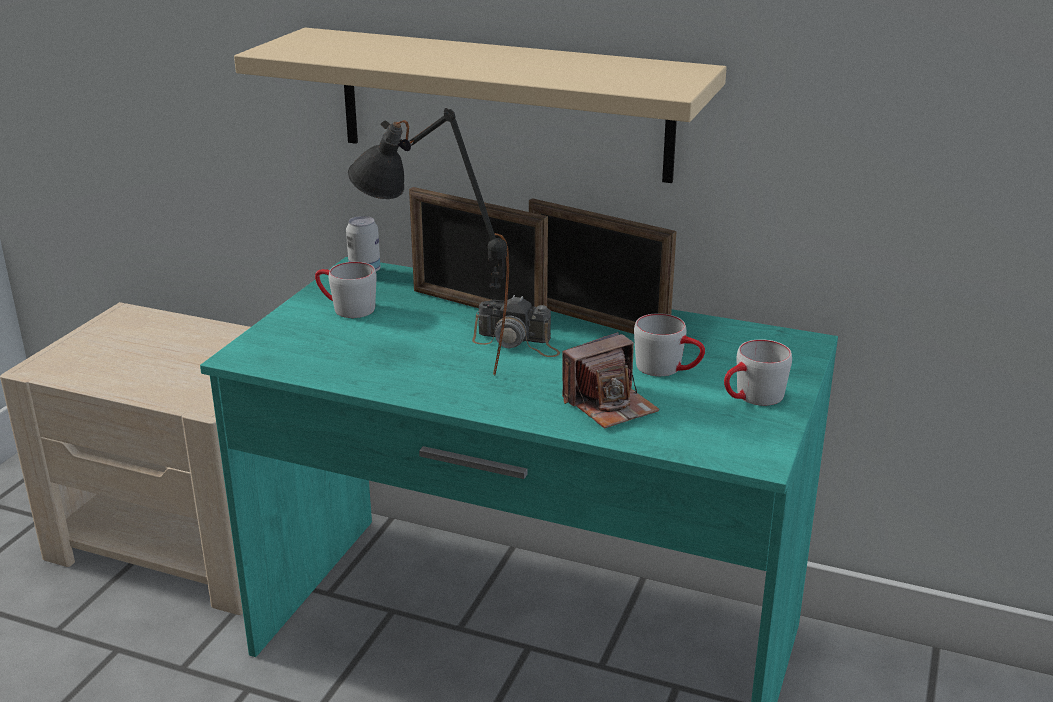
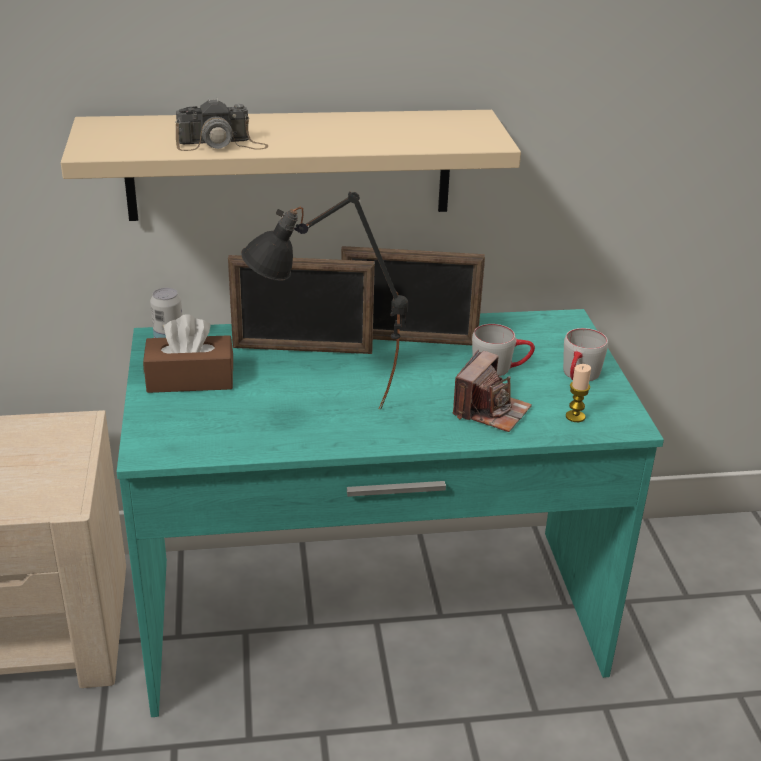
camera: 30 degrees left, 5 degrees up
(345, 308) = (190, 379): grey mug -> brown tissue box
(517, 342) = (368, 375): camera -> camera (221, 144)
(701, 434) = (575, 416): none -> candle

